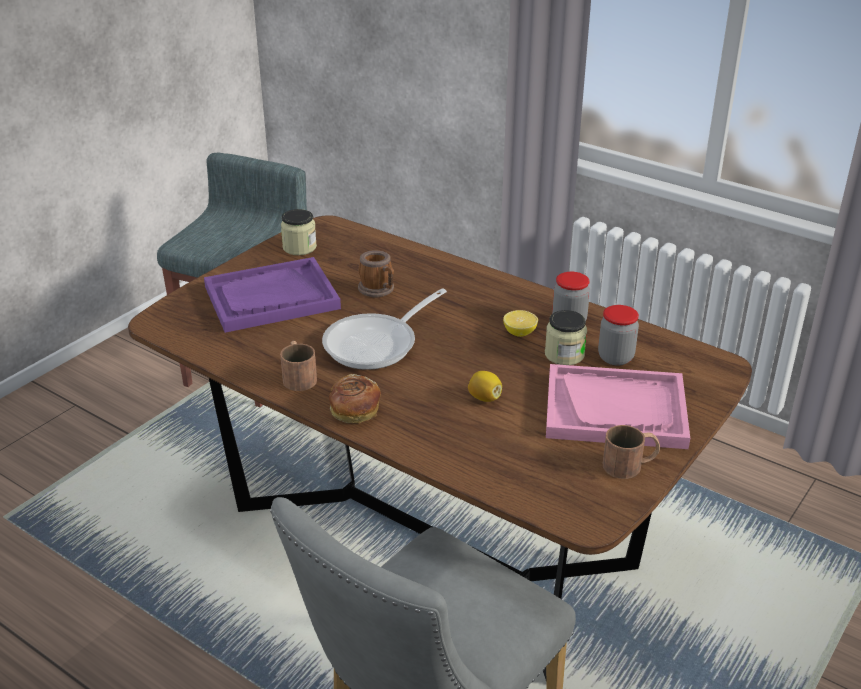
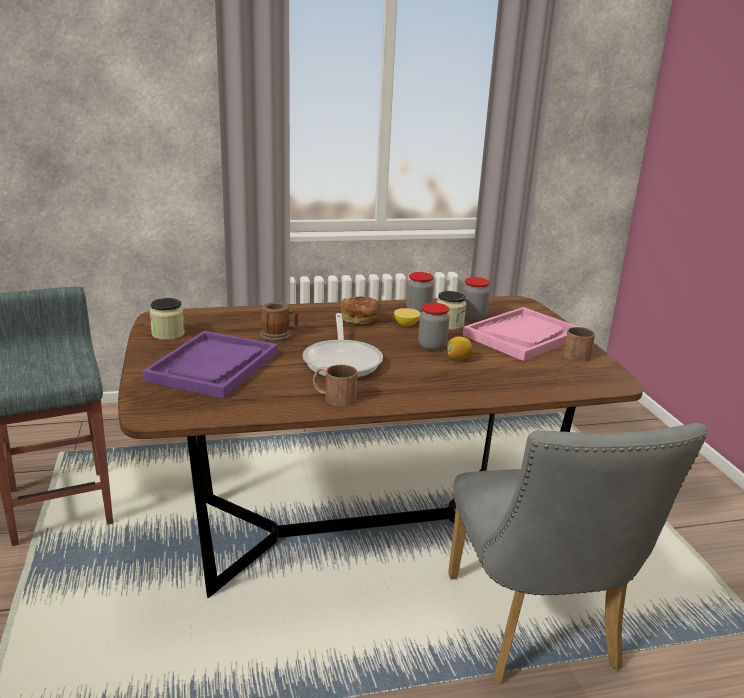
camera: 50 degrees left, 10 degrees down
(354, 412) = (410, 397): bread -> bread (360, 319)
(490, 371) = (432, 346): none -> jar

